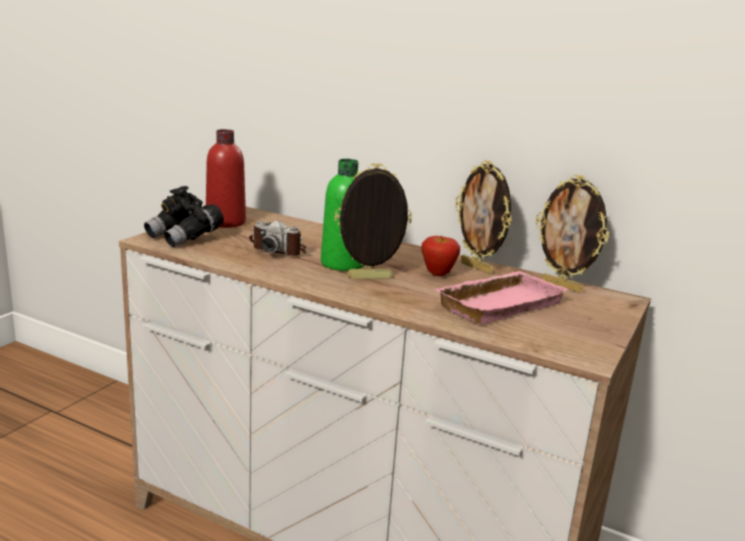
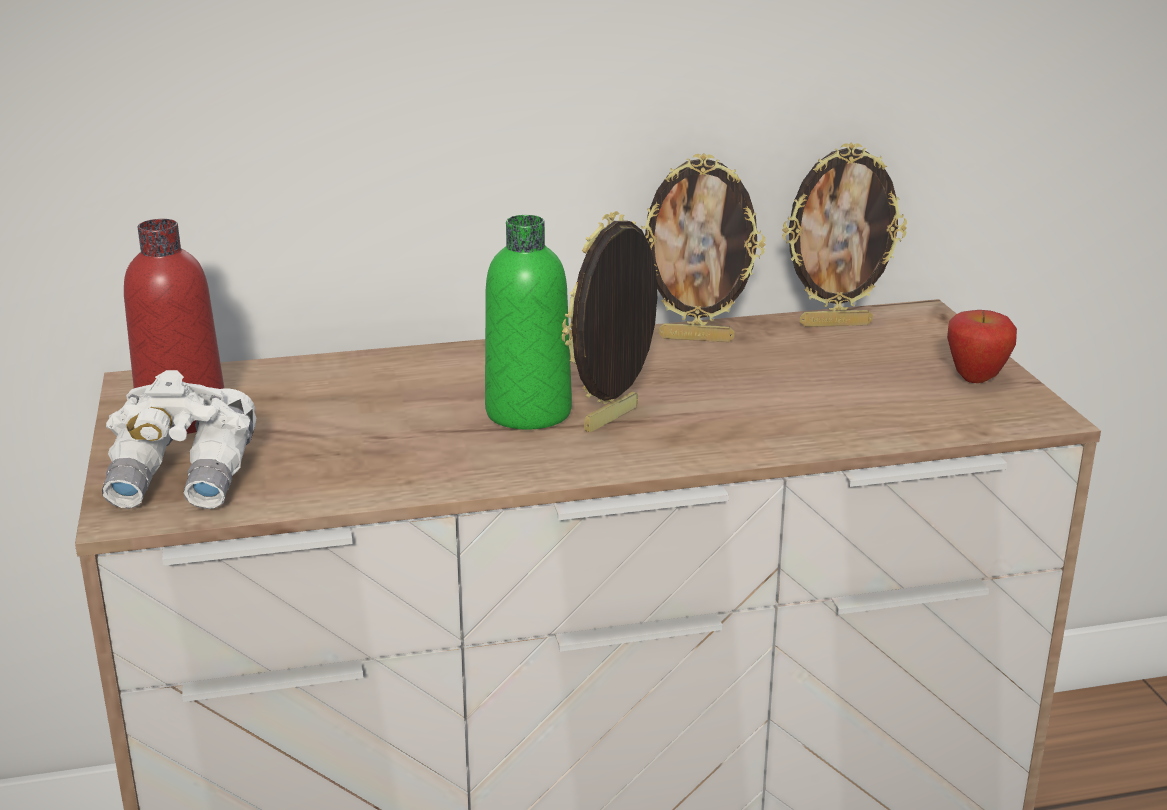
camera: 40 degrees left, 5 degrees up
(185, 238) = (185, 480): black binoculars -> white binoculars
(280, 250) = (389, 430): camera -> none
(438, 274) = (677, 372): apple -> apple (976, 379)
(498, 303) = (825, 384): pink tray -> none

